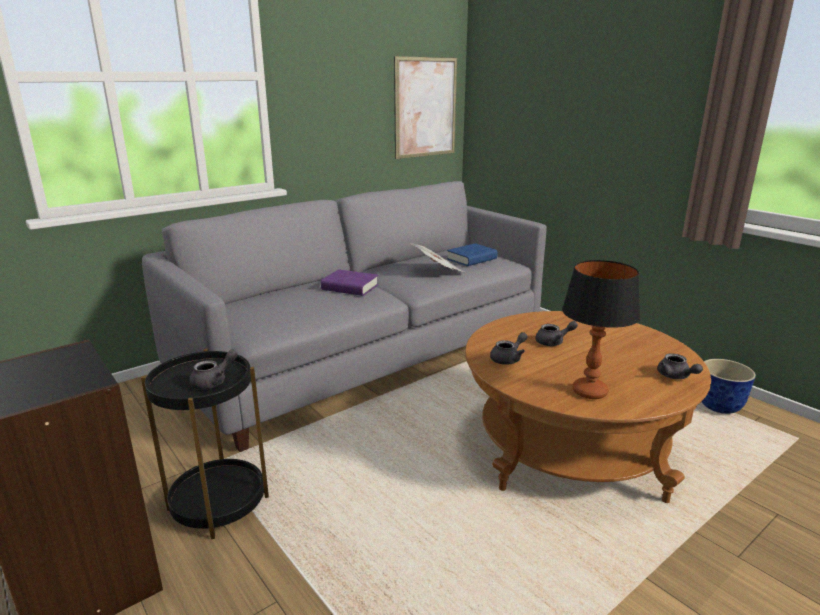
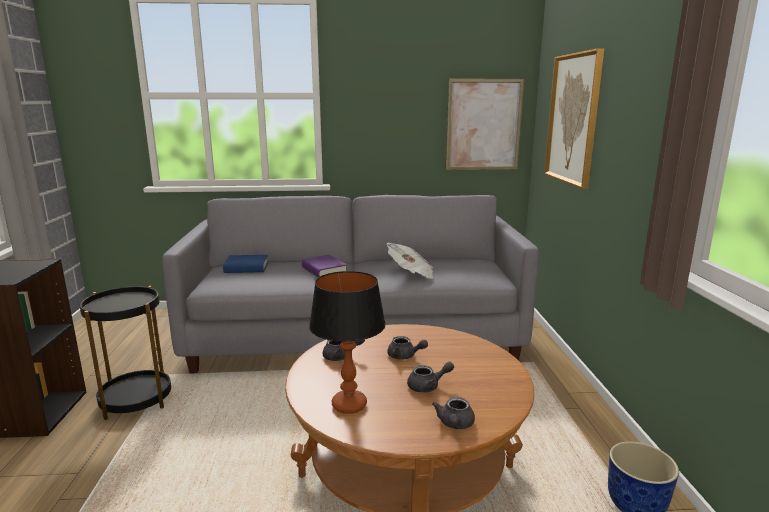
camera: 35 degrees right, 5 degrees down
(214, 381) = (123, 307): grey teapot -> grey teapot (428, 386)
(471, 259) = (461, 269): blue book -> blue book (246, 268)
(540, 99) = (573, 119): none -> picture

